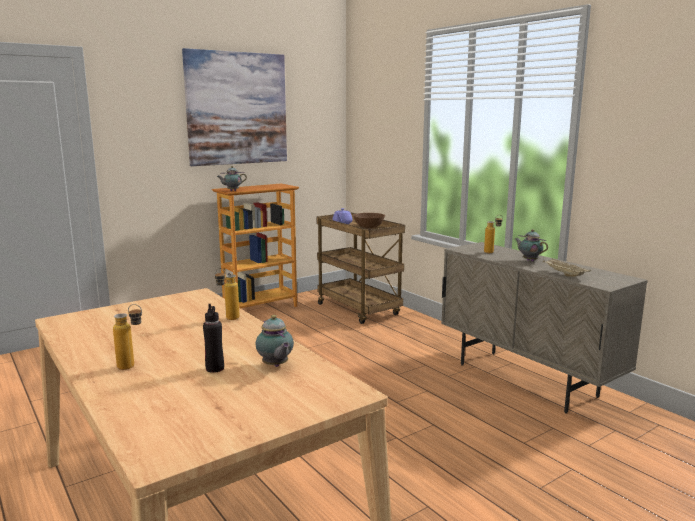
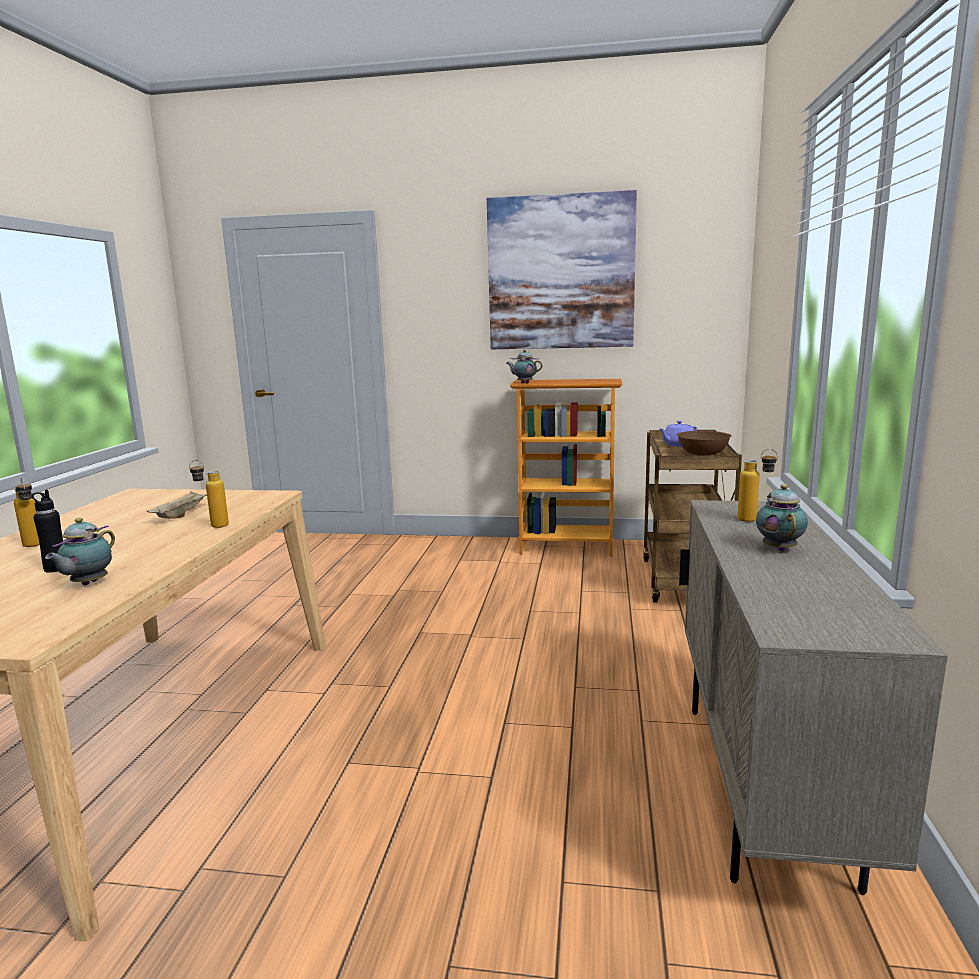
camera: 45 degrees right, 0 degrees up
(564, 274) = (767, 588): beige tray -> beige tray (182, 515)

